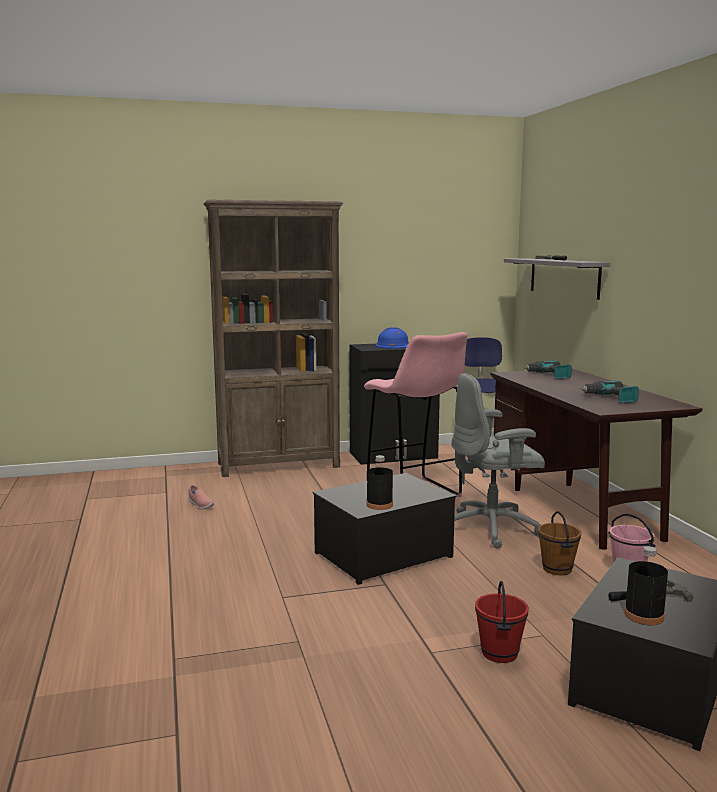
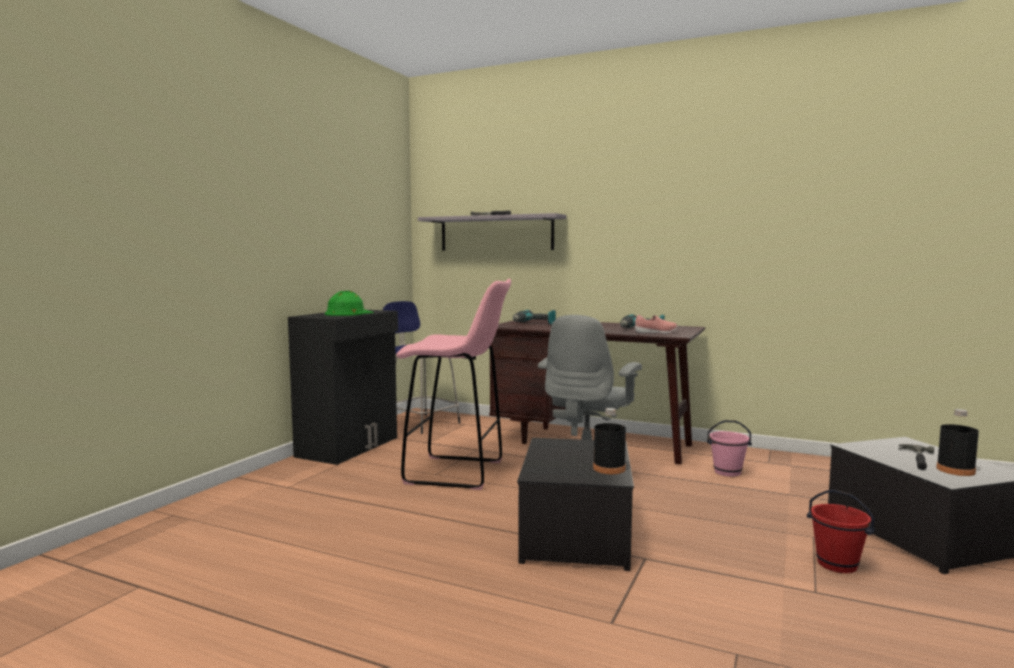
camera: 50 degrees left, 5 degrees down
(200, 505) = (245, 579): pink shoe -> pink shoe (656, 333)
(279, 465) = (239, 495): brown bookcase -> none
(395, 346) = (348, 313): blue hard hat -> green hard hat
(557, 569) = (697, 488): brown bucket -> none

